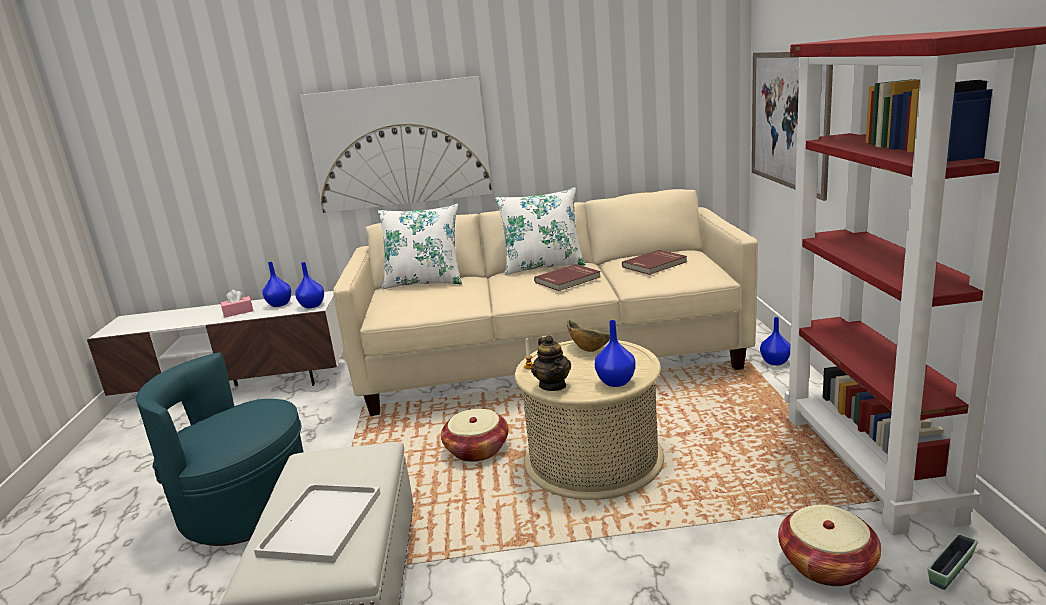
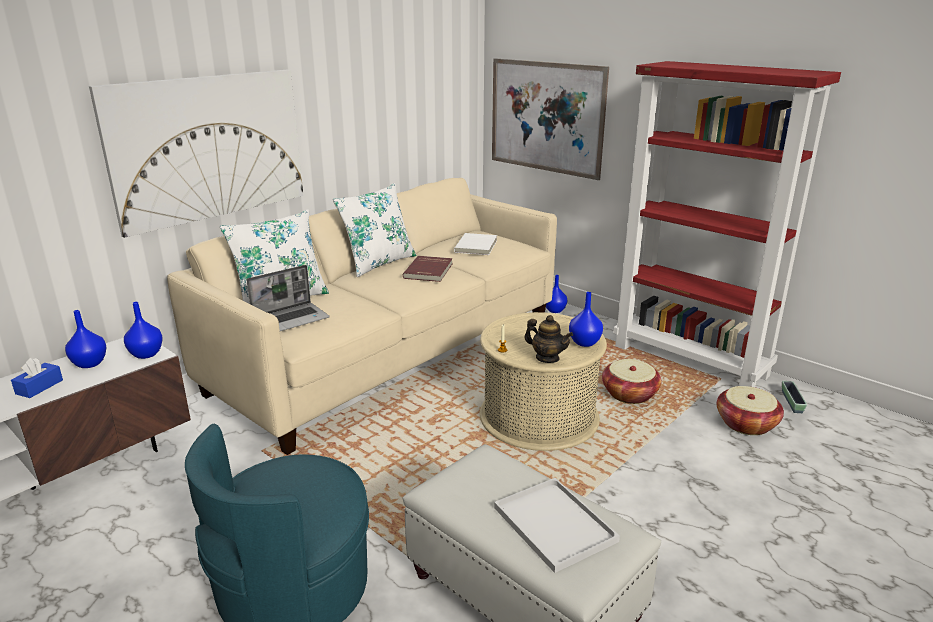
camera: 45 degrees left, 5 degrees up
(238, 312) = (39, 387): pink tissue box -> blue tissue box
(402, 298) = (291, 319): none -> laptop
(477, 450) = (441, 444): basket -> basket (629, 394)
(588, 349) = (519, 325): bowl -> none
(655, 264) = (477, 246): red book -> white book

